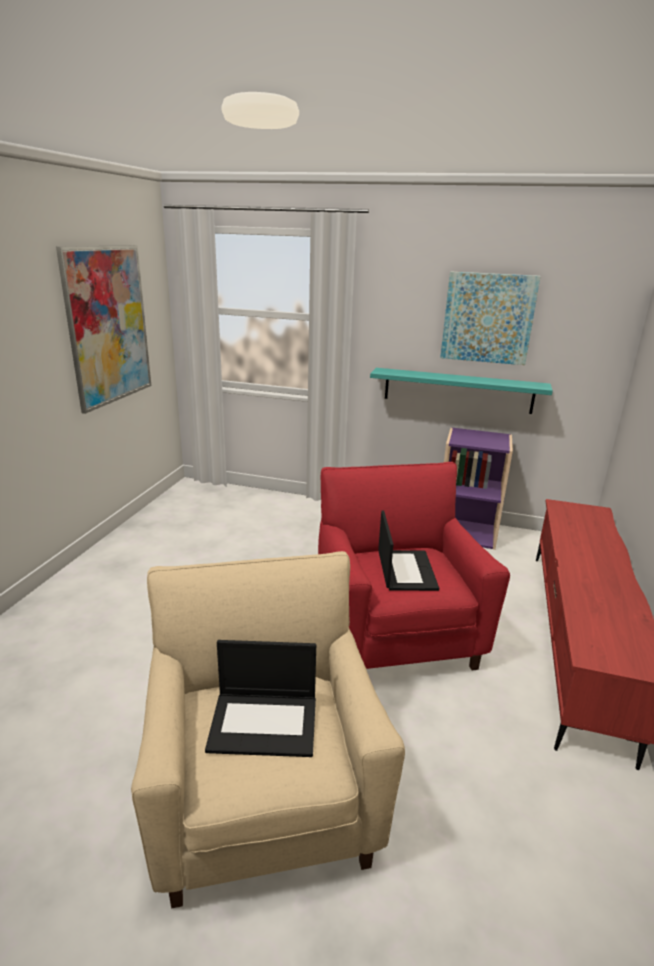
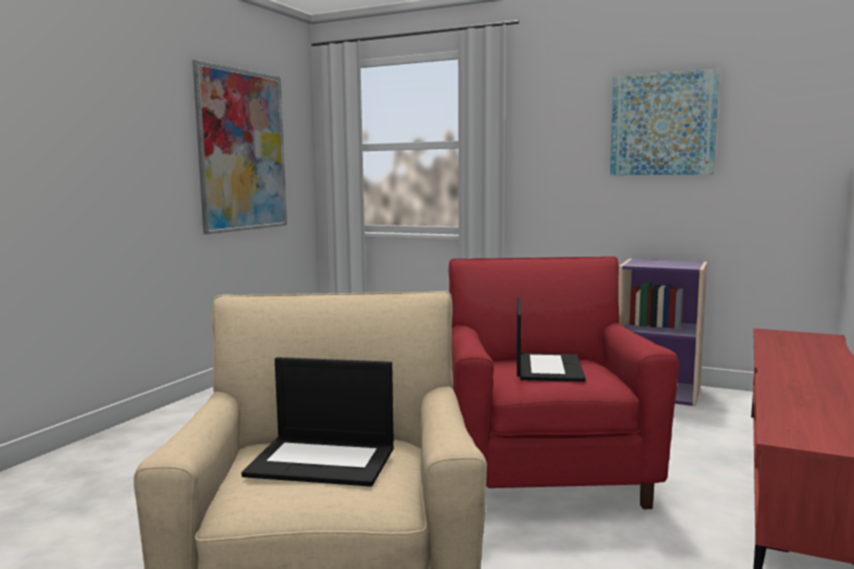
camera: 10 degrees right, 15 degrees down
(458, 390) = (635, 213): turquoise shelf -> none

